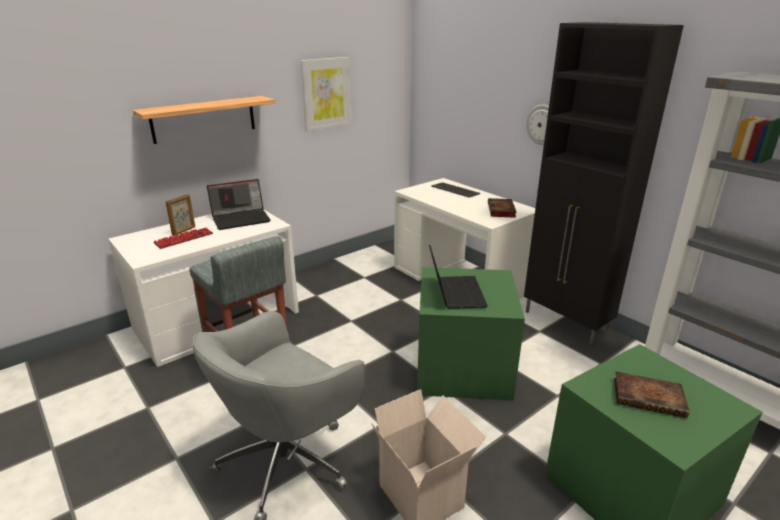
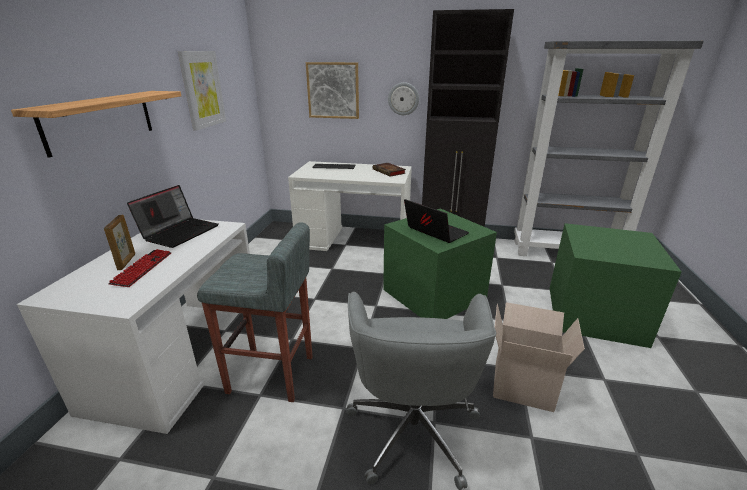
camera: 40 degrees left, 0 degrees up
(474, 103) = (333, 90): none -> picture
(650, 398) = (614, 246): book -> none

